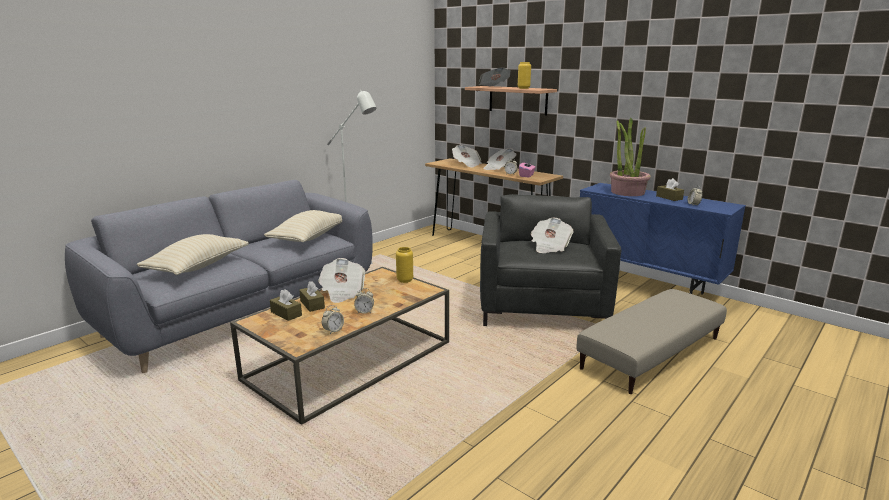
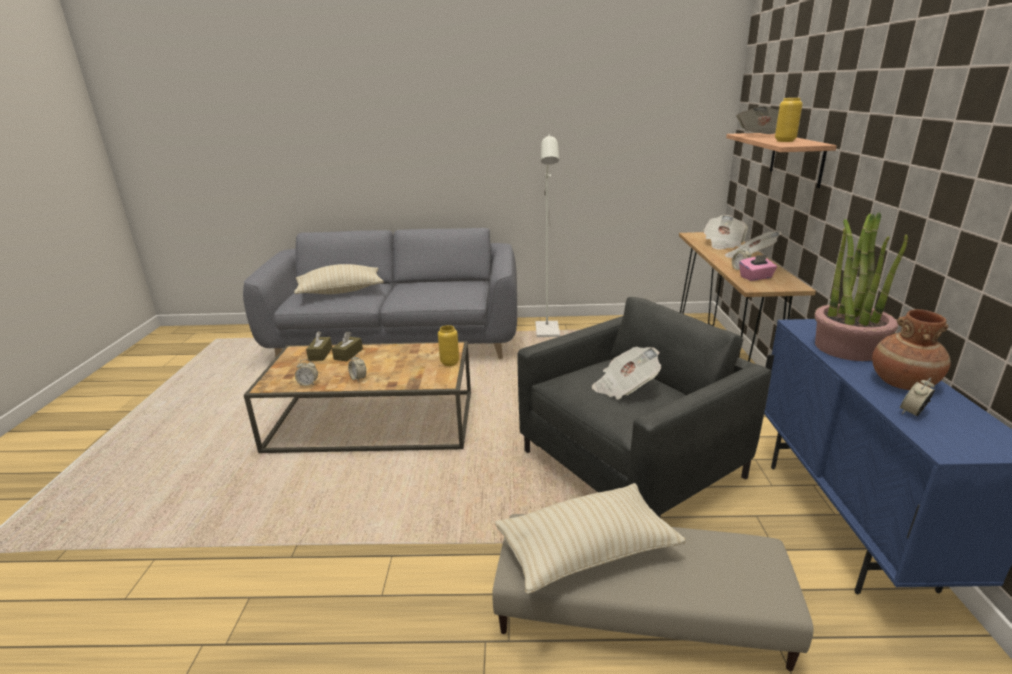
camera: 50 degrees right, 5 degrees up
(309, 238) = (454, 290): beige pillow -> beige pillow (587, 551)
(342, 292) = (386, 353): newspaper -> none
(669, 197) = (902, 382): brown tissue box -> brown vase

